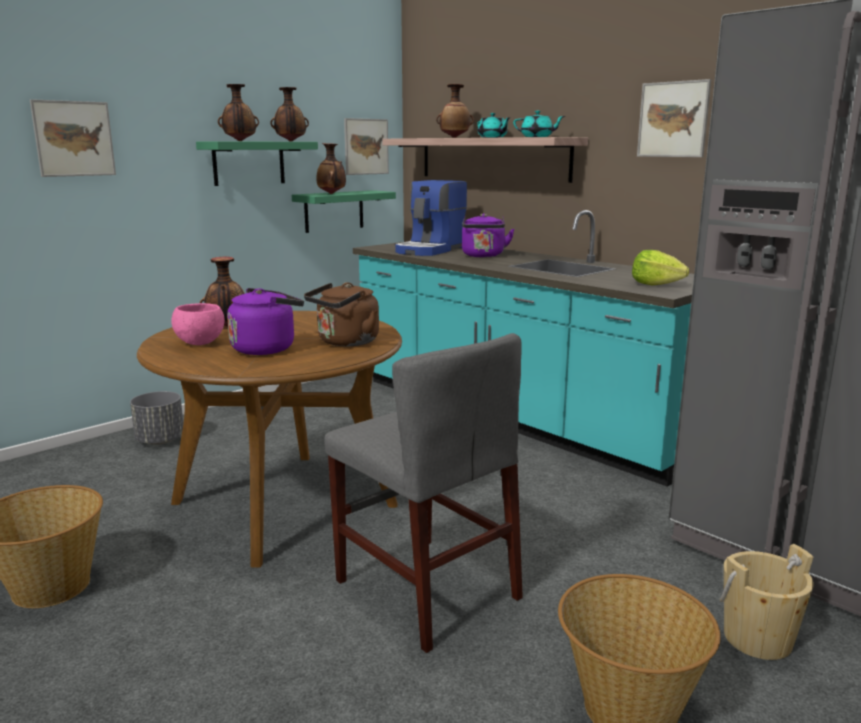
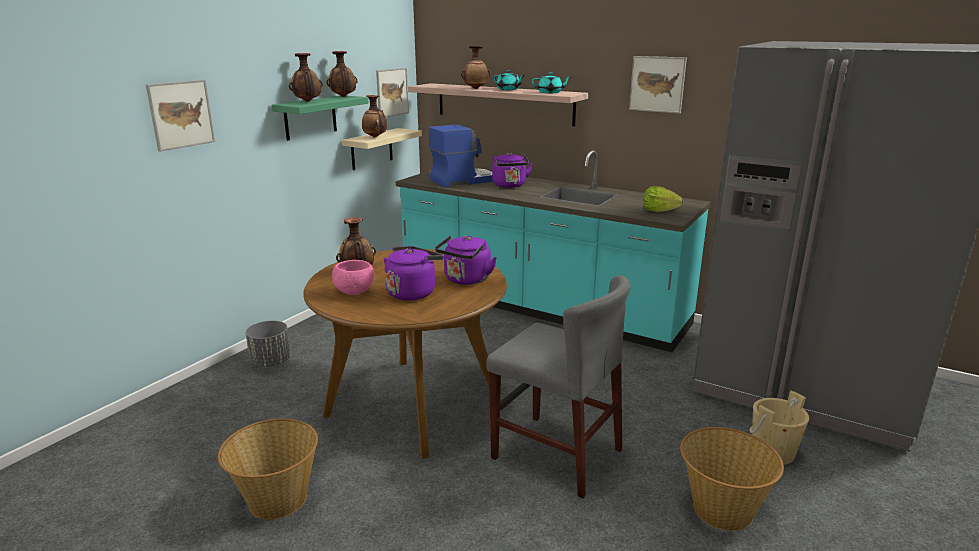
camera: 15 degrees left, 5 degrees up
(334, 211) = (371, 149): green shelf -> beige shelf
(345, 342) = (466, 280): brown kettle -> purple kettle
(431, 250) = (462, 180): coffee machine -> coffee machine turned 135 degrees counterclockwise

